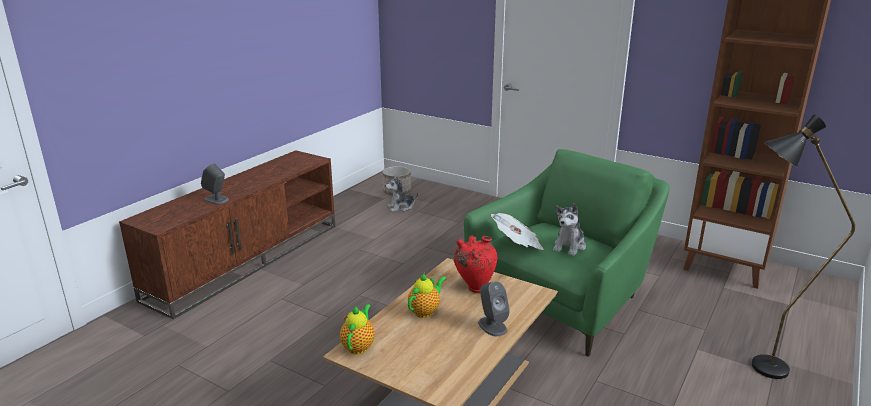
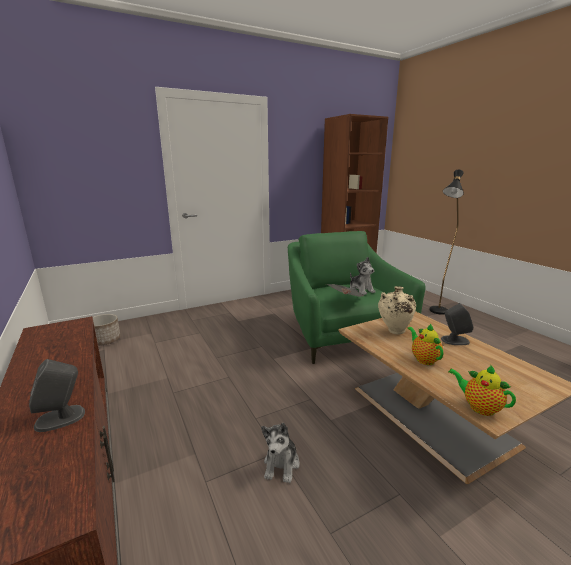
camera: 60 degrees left, 5 degrees down
(401, 207) = (135, 347): plush toy -> plush toy (281, 464)
(474, 287) = (394, 331): red vase -> beige vase

